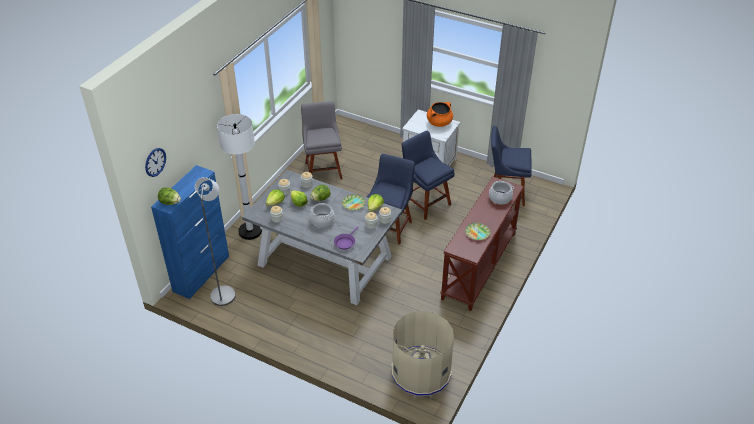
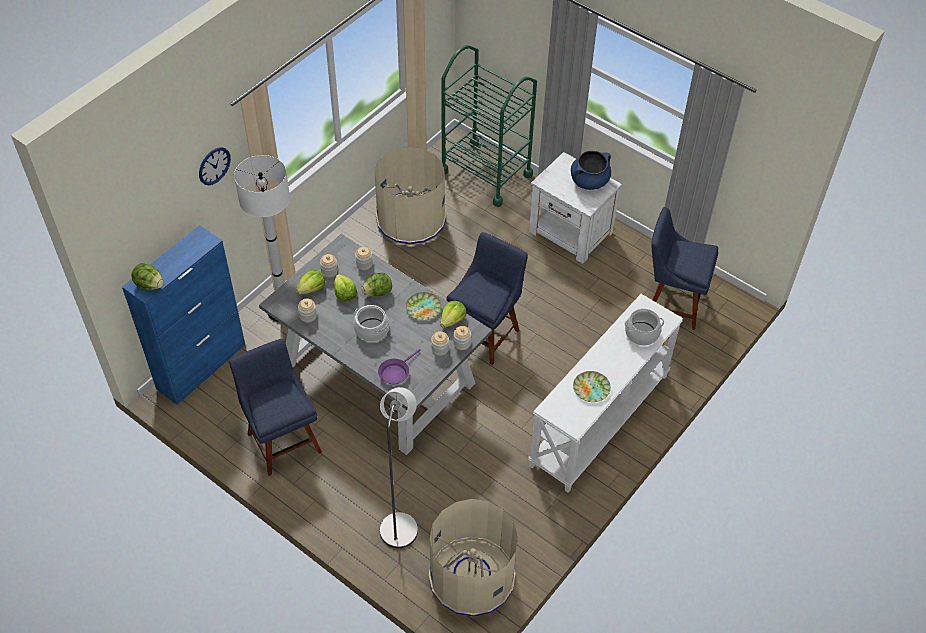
camera: 10 degrees right, 10 degrees up
(155, 162) = (131, 227): wall clock -> wall clock (214, 166)
(224, 292) = (226, 402): grey floor lamp -> grey floor lamp (401, 524)
(323, 169) = (411, 219): grey chair -> beige trash can
(365, 137) = (485, 173): none -> green cart
(425, 202) = (547, 299): blue chair -> blue chair (283, 439)
(439, 123) = (589, 181): orange cooking pot -> blue cooking pot
(480, 266) = (600, 421): brown console table -> white console table

